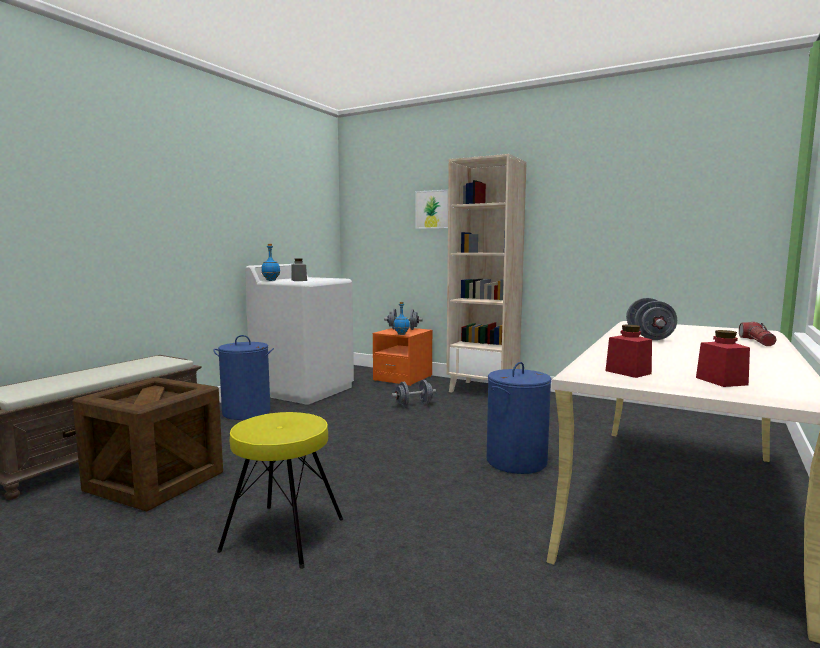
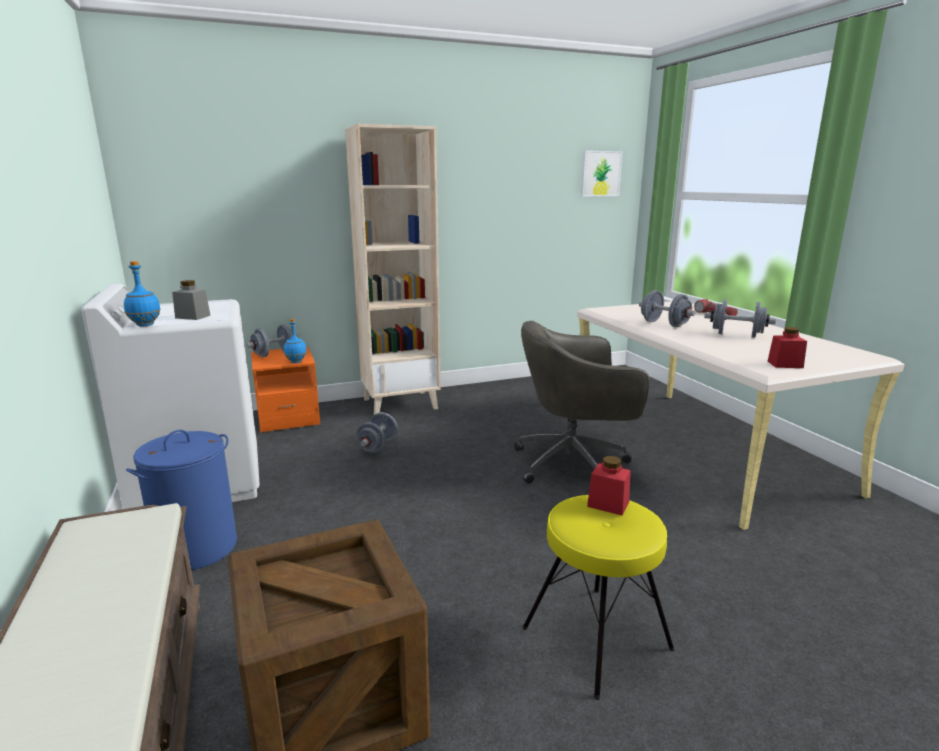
camera: 50 degrees left, 10 degrees up
(433, 209) = (291, 185): picture -> picture (601, 173)
(516, 461) = (574, 464): blue laundry basket -> grey office chair
(694, 353) = (736, 335): none -> grey dumbbell
(721, 381) = (827, 357): red jar -> red jar (608, 504)

